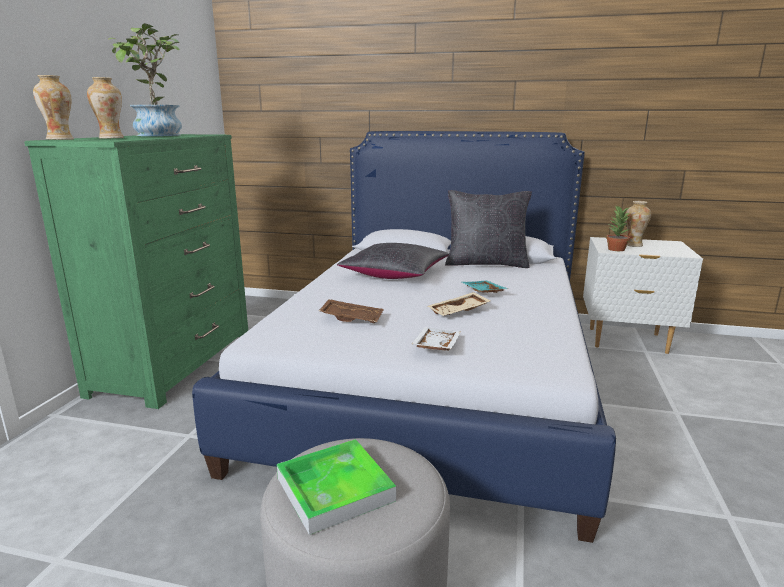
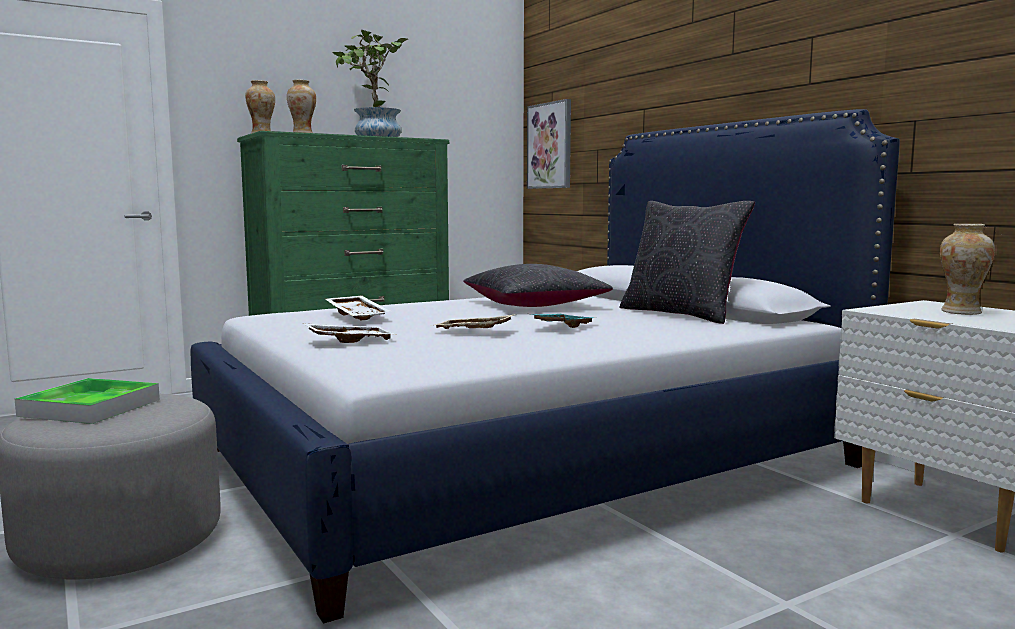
camera: 45 degrees right, 10 degrees down
(262, 130) = (550, 146): none -> picture
(352, 318) = (359, 315): brown tray -> white tray
(615, 249) = (895, 311): potted plant -> none

